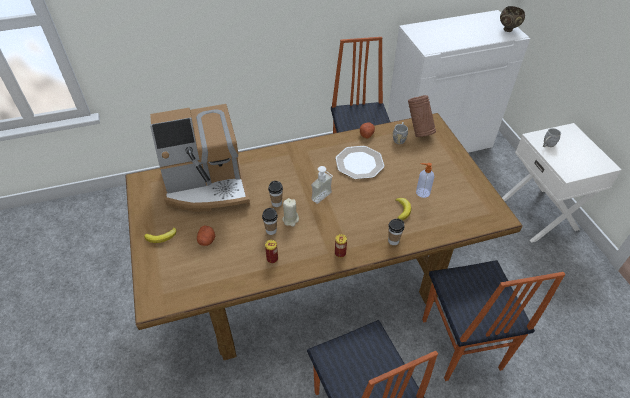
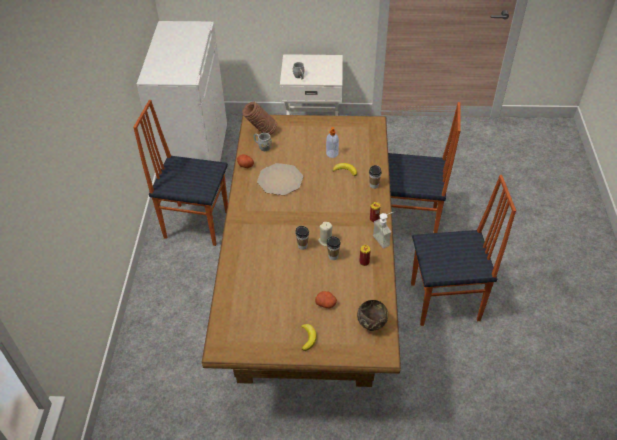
camera: 70 degrees left, 0 degrees up
(206, 186) = (255, 293): coffee machine -> none
(325, 198) = (311, 213): soap dispenser -> soap dispenser (384, 239)
(508, 30) = (193, 27): brown bowl -> brown bowl (371, 325)

